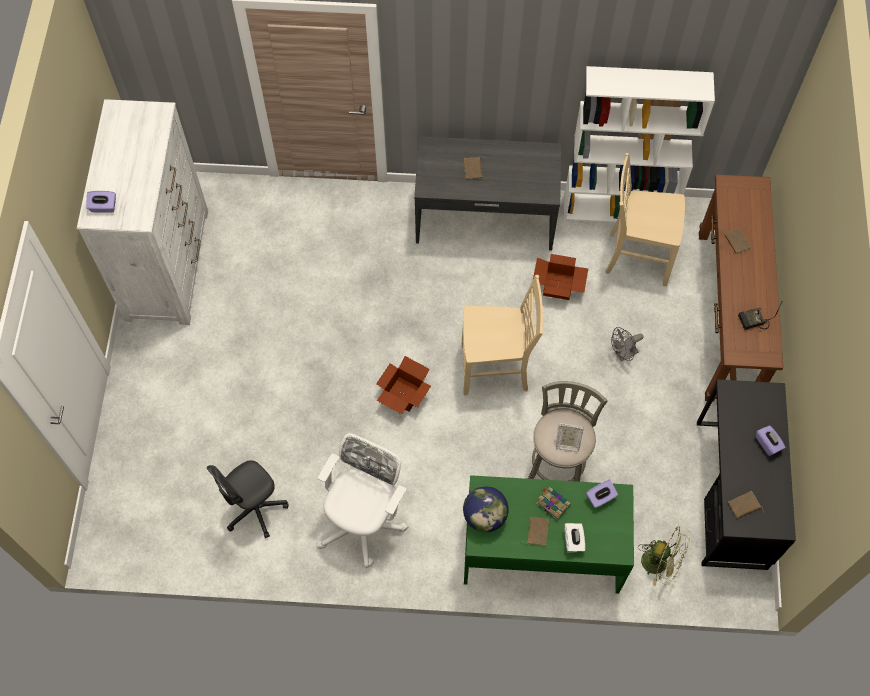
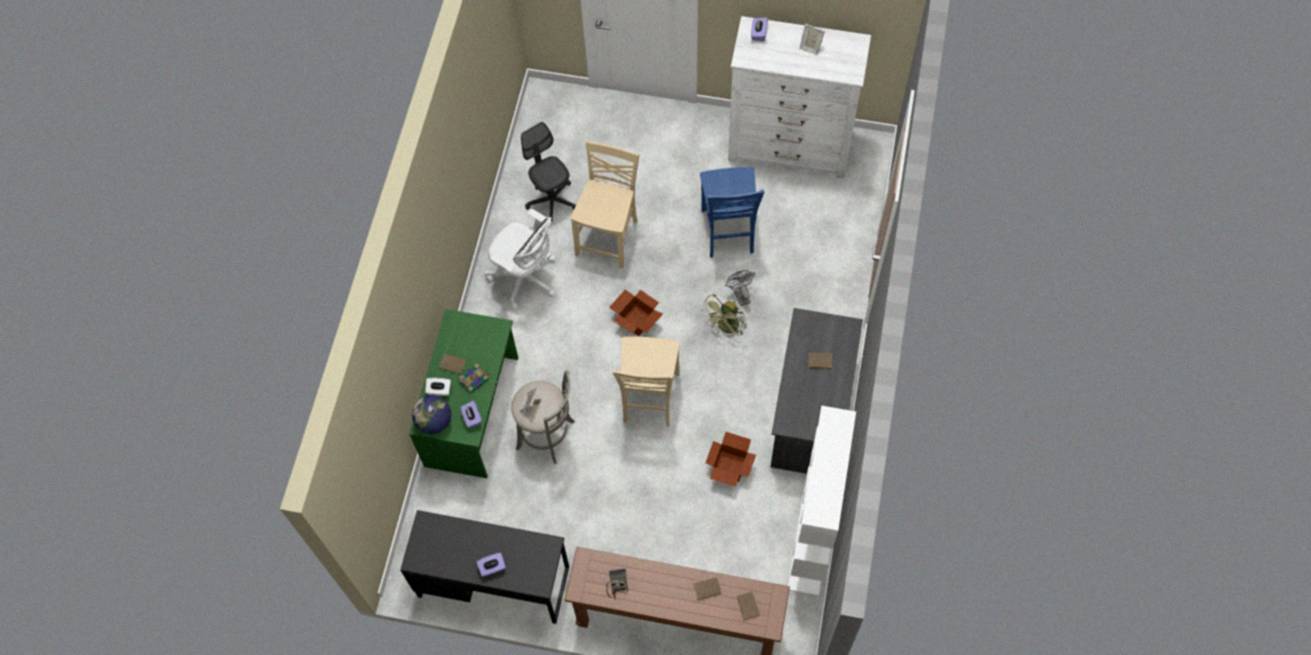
camera: 100 degrees right, 0 degrees up
(122, 154) = (810, 46): none -> picture frame
(284, 315) = (728, 232): none -> blue chair
(484, 516) = (474, 326): globe -> globe (434, 421)
(623, 354) = (648, 513): grey fan -> grey fan (740, 294)
(636, 257) = (753, 546): beige chair -> beige chair (609, 237)
(660, 563) = (443, 506): green fan -> green fan (726, 328)
(744, 506) = (439, 533): brown book -> brown book (747, 606)

